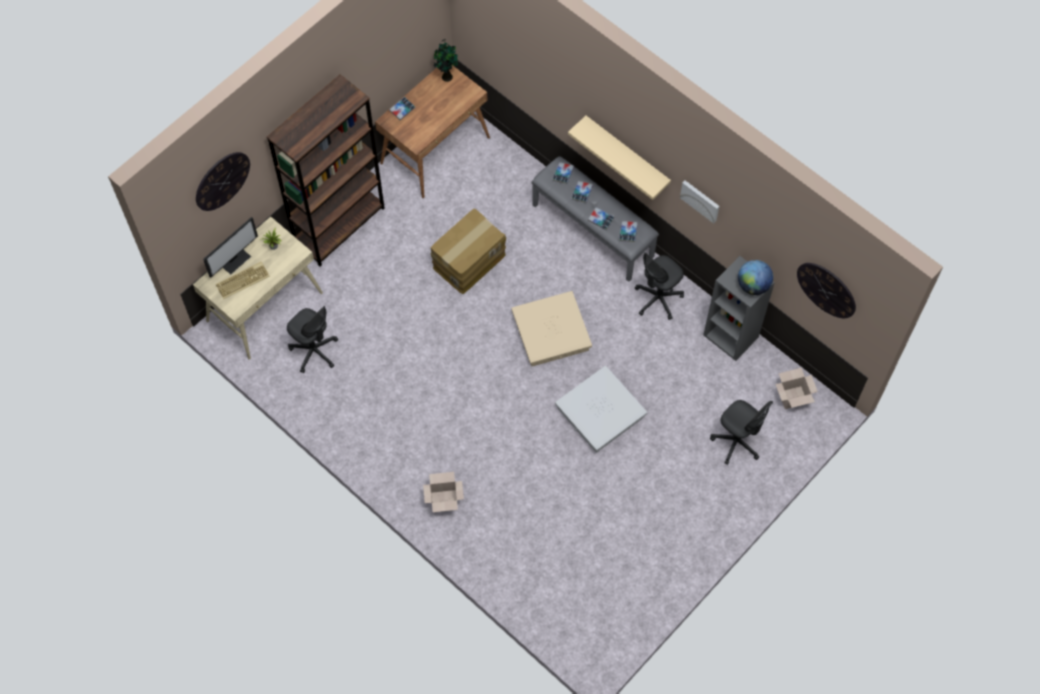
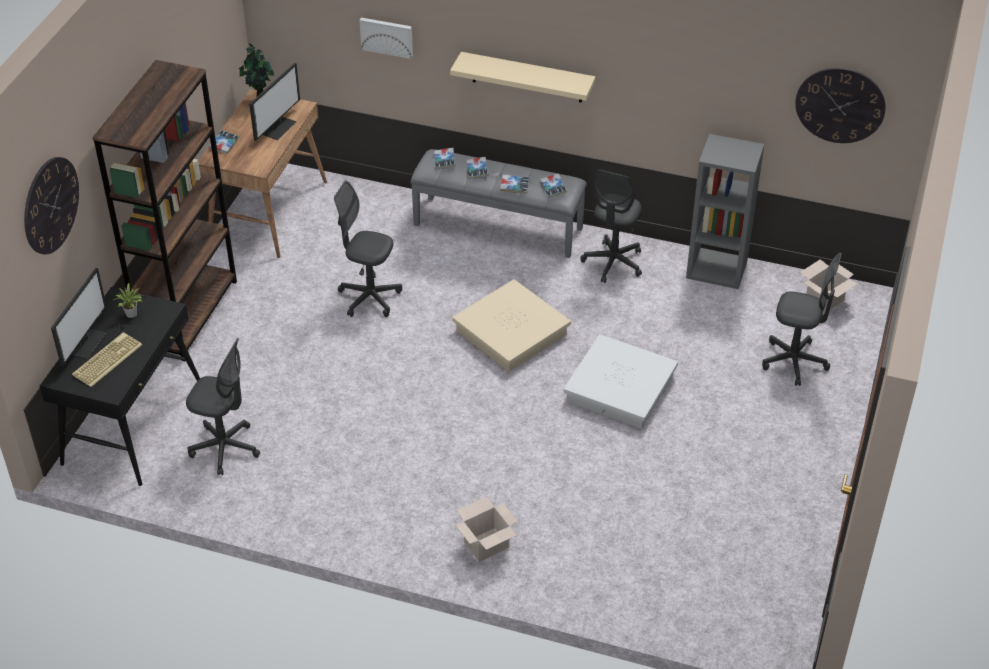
camera: 25 degrees left, 20 degrees down
(265, 306) = (133, 424): beige desk -> black desk
(447, 107) = (278, 127): none -> monitor
(468, 261) = (369, 298): cardboard box -> grey office chair
(700, 200) = (642, 80): picture -> picture (387, 36)
(753, 285) = (743, 153): globe -> none

